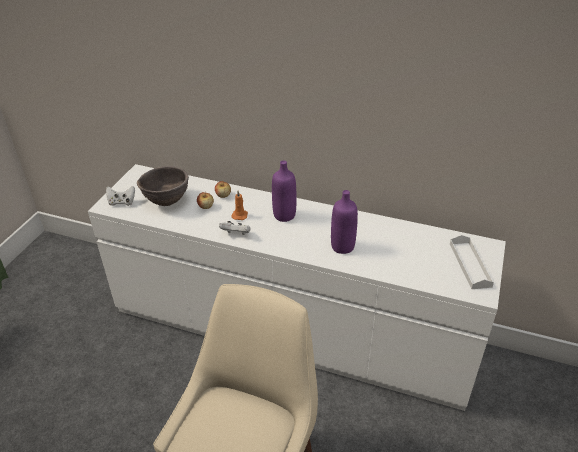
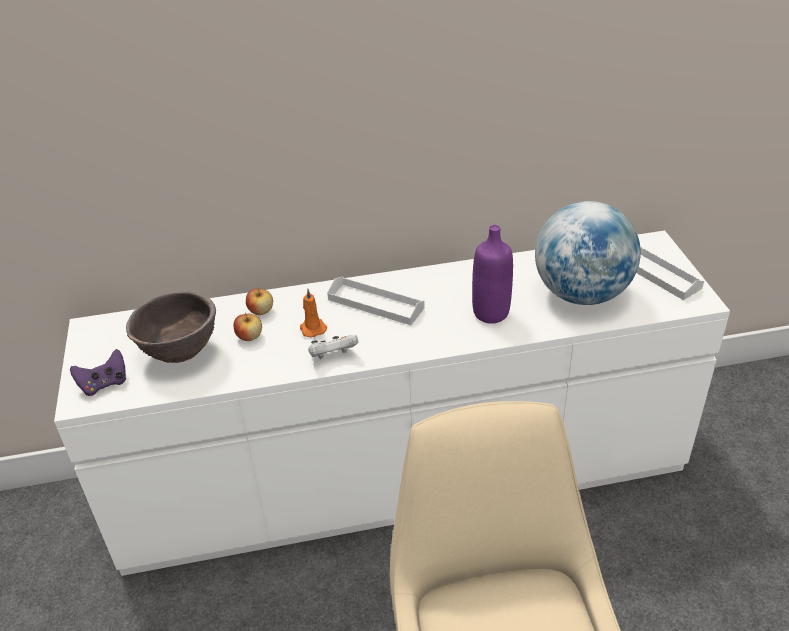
camera: 30 degrees left, 0 degrees up
(122, 202) = (104, 384): white game controller -> purple game controller
(284, 215) = (375, 304): purple bottle -> white tray
(408, 258) = (581, 294): none -> globe

